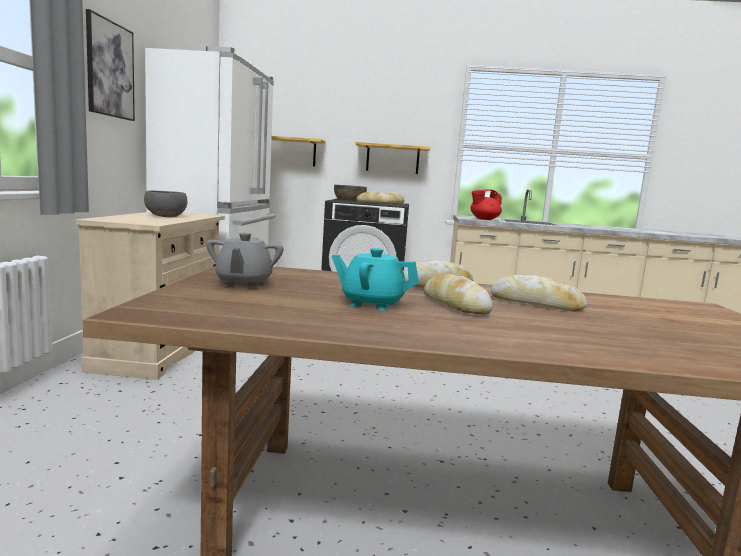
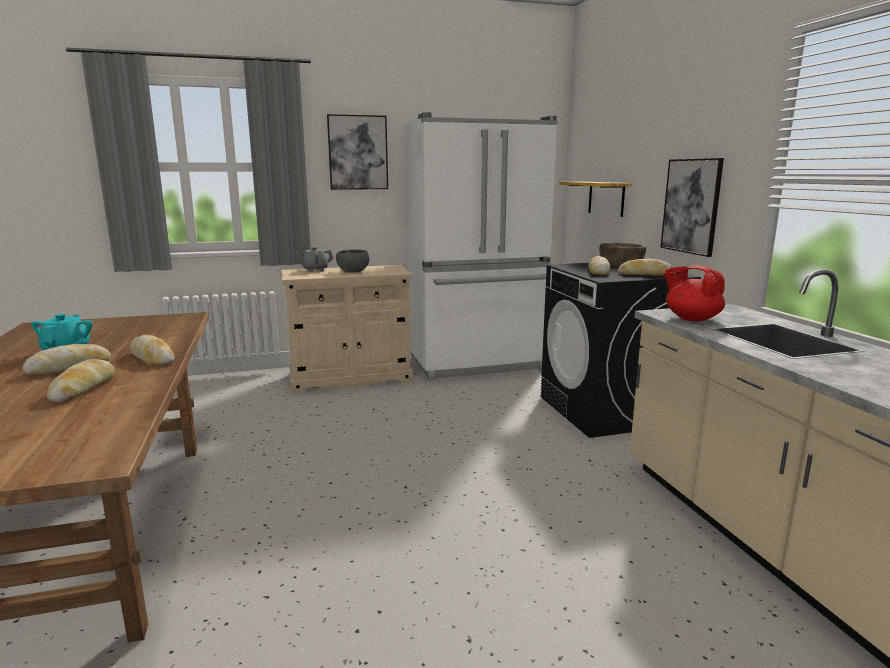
camera: 70 degrees right, 5 degrees up
(243, 284) = (122, 325): grey teapot -> grey teapot (315, 270)
(392, 159) = (691, 206): shelf -> picture

